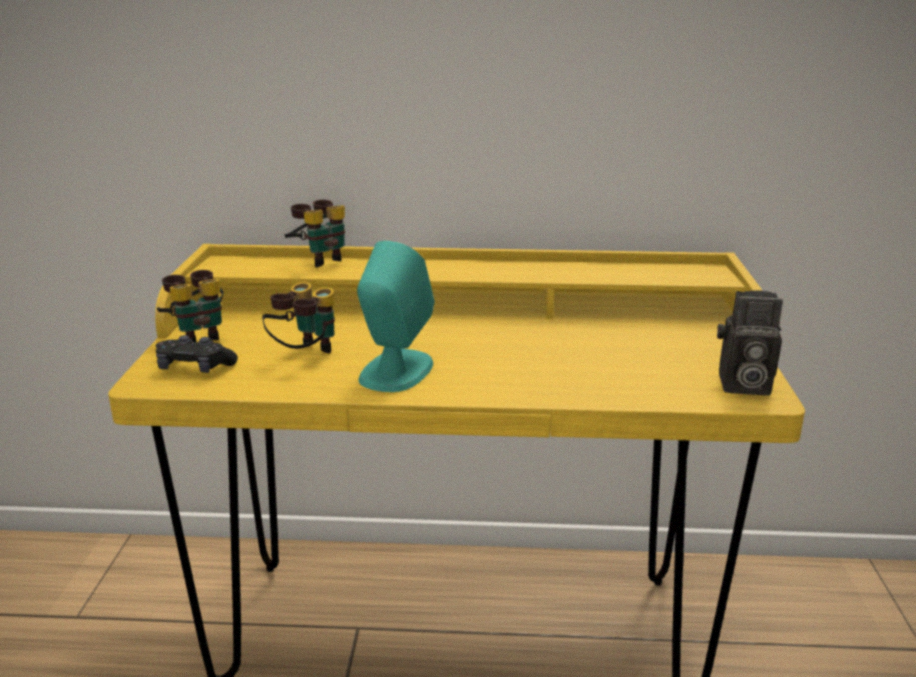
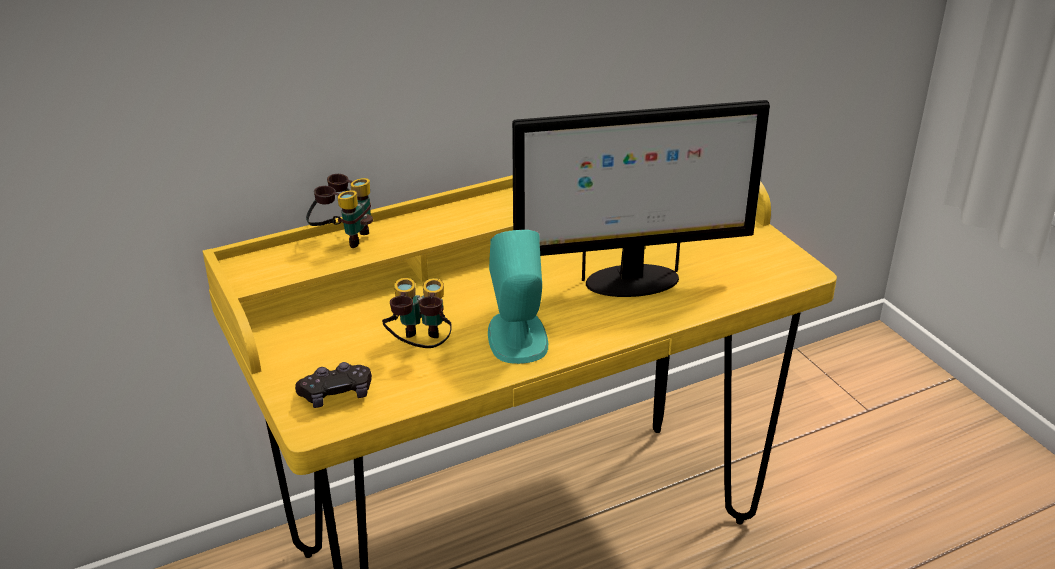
camera: 30 degrees left, 10 degrees up
(197, 336) = (291, 359): binoculars -> none
(558, 359) = (630, 282): none -> monitor
(741, 385) = (780, 265): camera -> none

